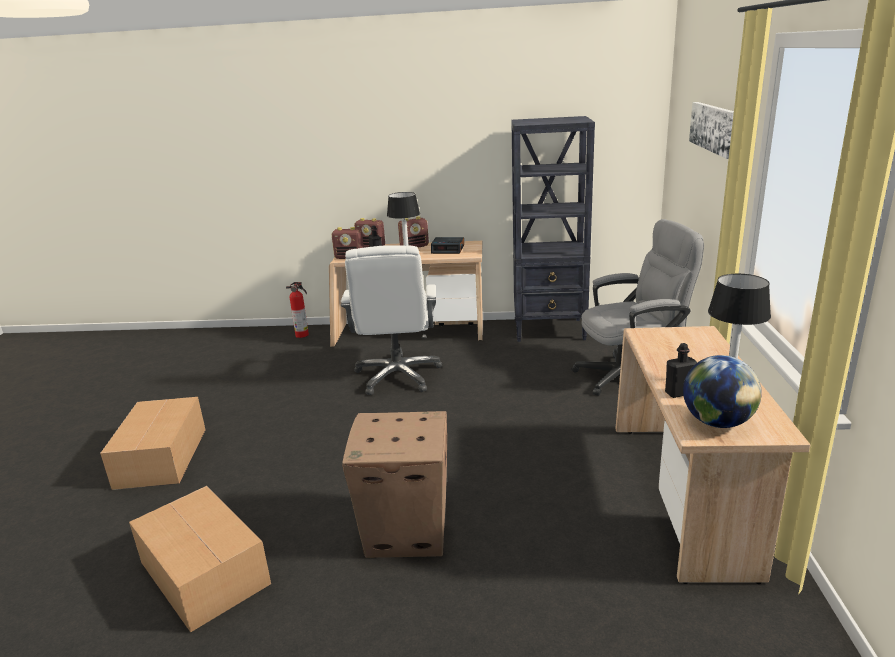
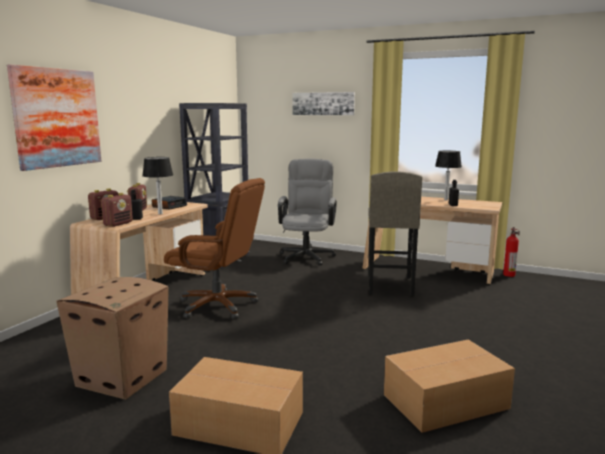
camera: 70 degrees left, 10 degrees down
(303, 335) = (57, 332): fire extinguisher -> fire extinguisher (509, 274)
(331, 144) = (57, 118): none -> picture
(398, 376) = (218, 306): white office chair -> brown office chair
(408, 530) = (426, 329): cardboard box -> cardboard box (123, 377)
(563, 469) = (389, 285): none -> grey stool
(717, 422) = (481, 205): globe -> none

